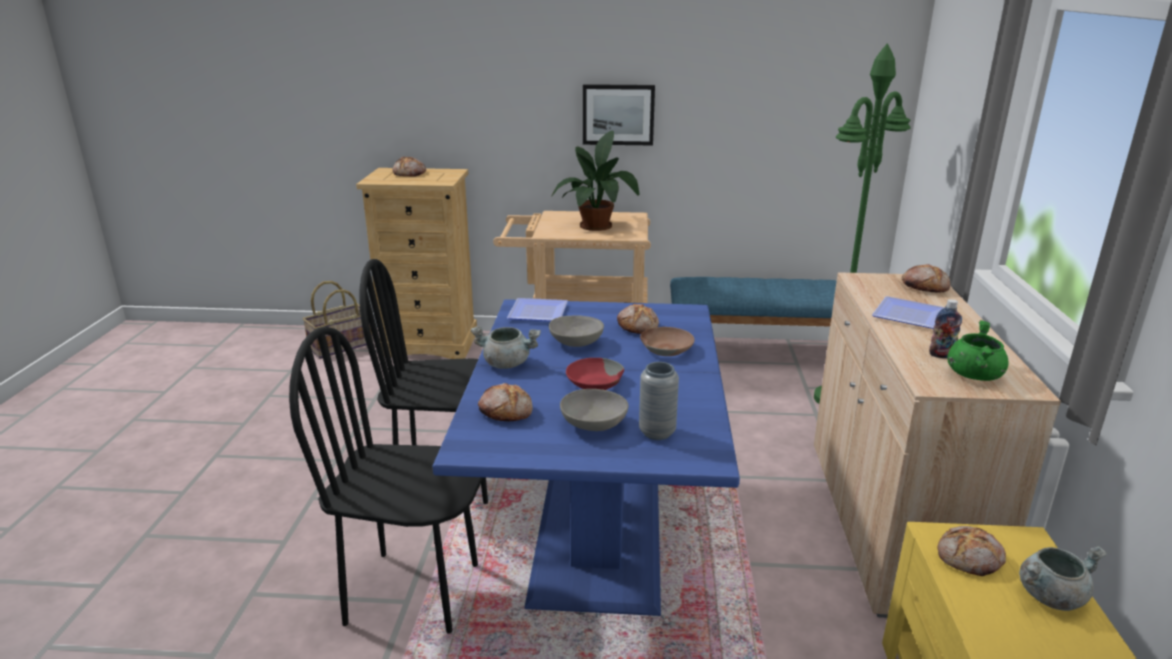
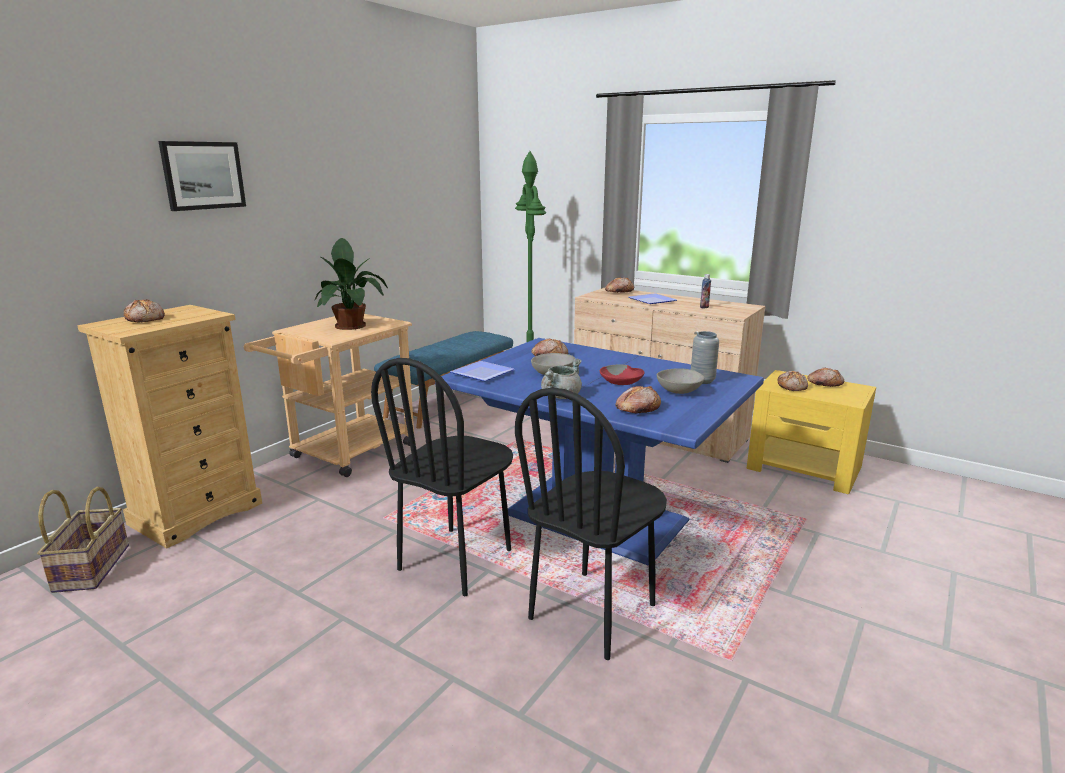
camera: 60 degrees left, 5 degrees down
(618, 114) = (316, 227): picture -> picture (203, 175)
(666, 349) = (592, 357): brown bowl -> none
(973, 375) = (730, 308): green cooking pot -> none
(1050, 596) = (824, 383): grey cooking pot -> bread

